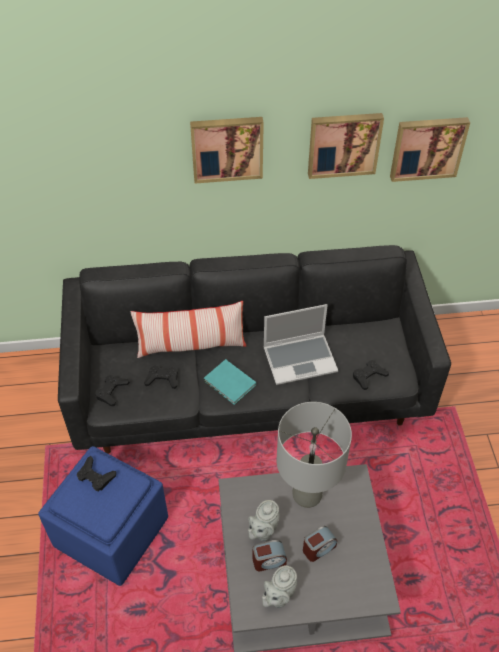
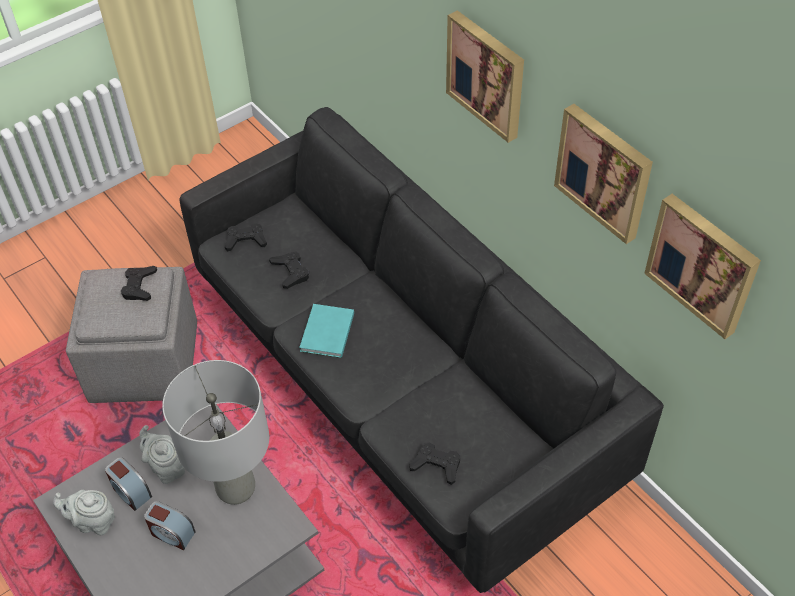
camera: 60 degrees right, 0 degrees up
(113, 532) = (146, 364): blue ottoman -> grey ottoman
(191, 345) = (354, 272): pillow -> none
(263, 530) = (166, 467): grey teapot -> grey teapot turned 45 degrees clockwise
(300, 359) = (411, 382): laptop -> none

